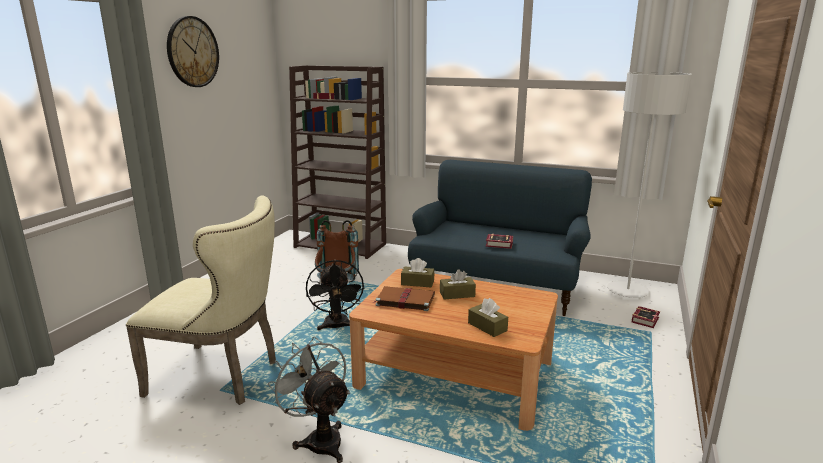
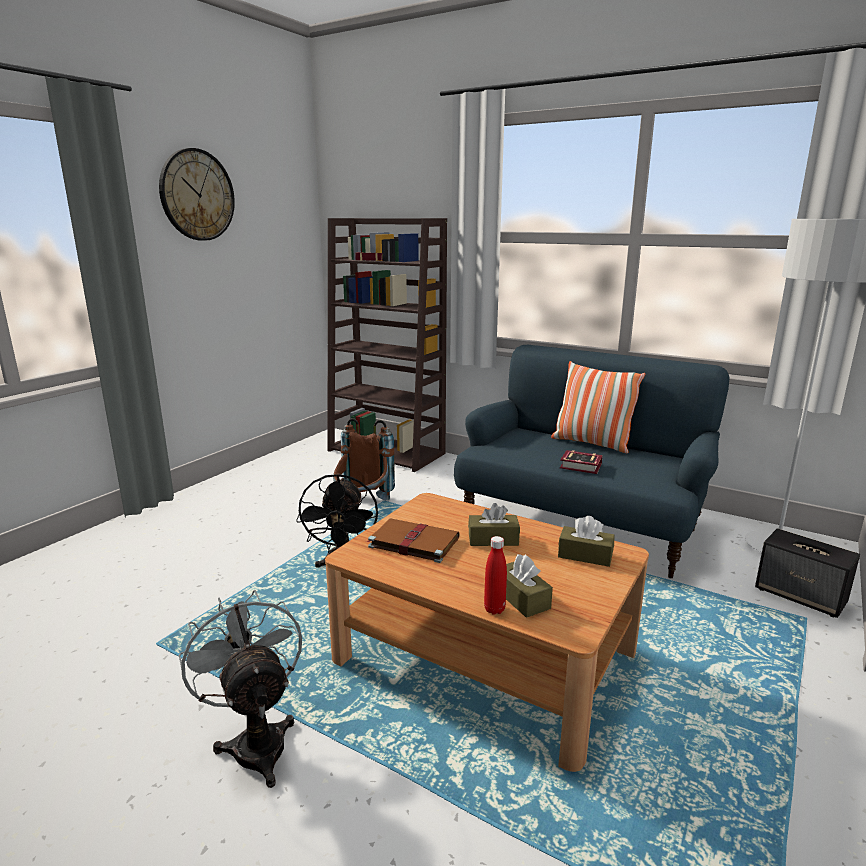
camera: 10 degrees right, 0 degrees up
(222, 376) = (168, 623): beige chair -> none
(417, 283) = (442, 516): brown tissue box -> brown tissue box (585, 555)
(473, 334) = (494, 609): none -> red bottle
(502, 228) = (592, 443): none -> pillow
(646, 319) = (801, 596): book -> speaker

